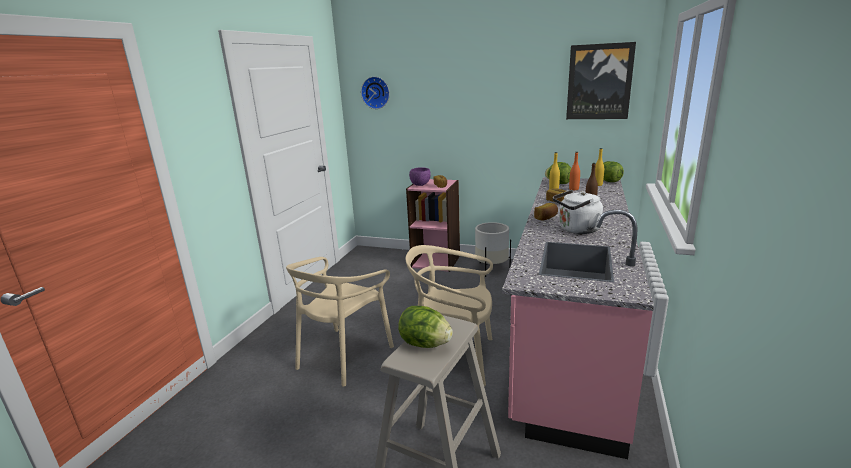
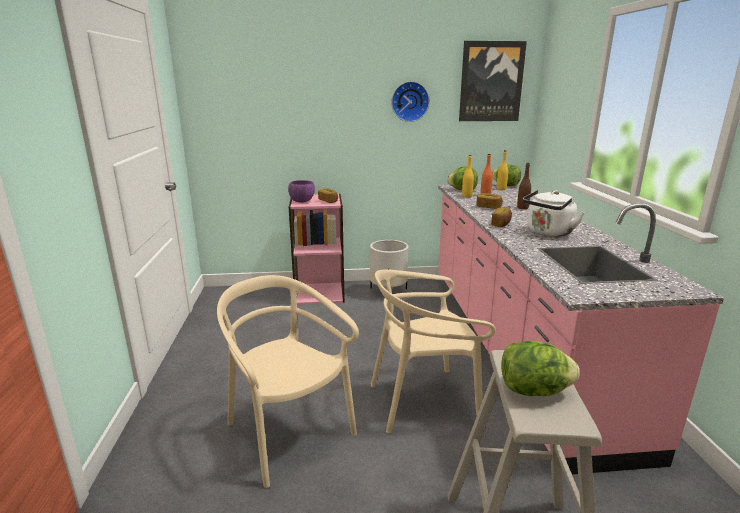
camera: 25 degrees left, 0 degrees up
(344, 355) = (288, 433): beige chair -> beige chair turned 135 degrees clockwise
(376, 92) = (229, 87): wall clock -> wall clock (409, 101)

